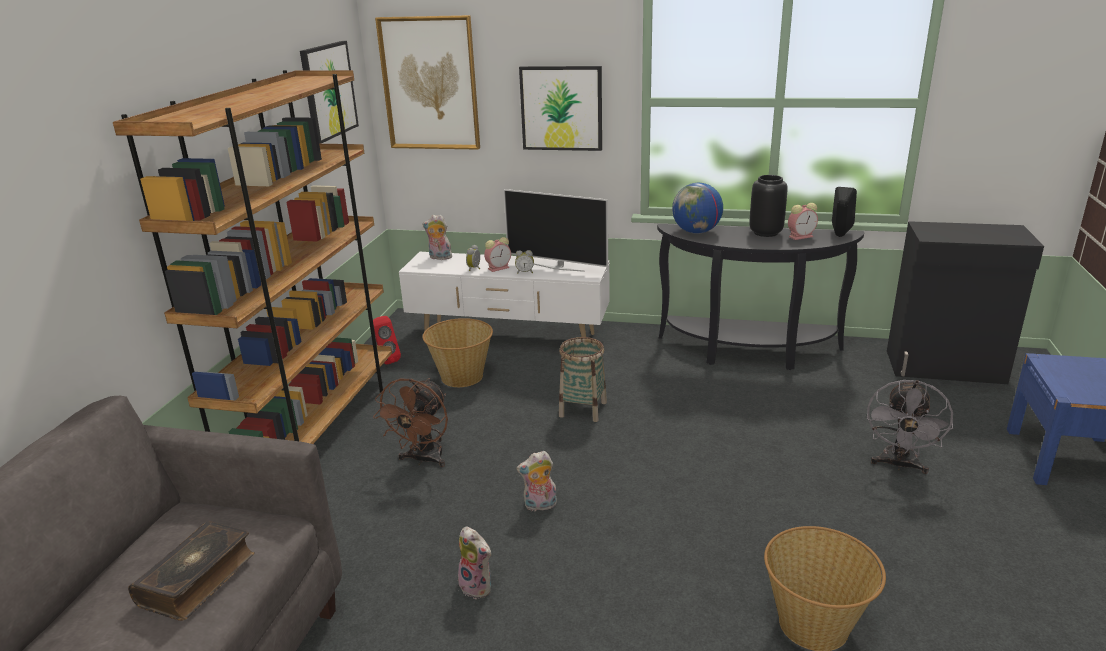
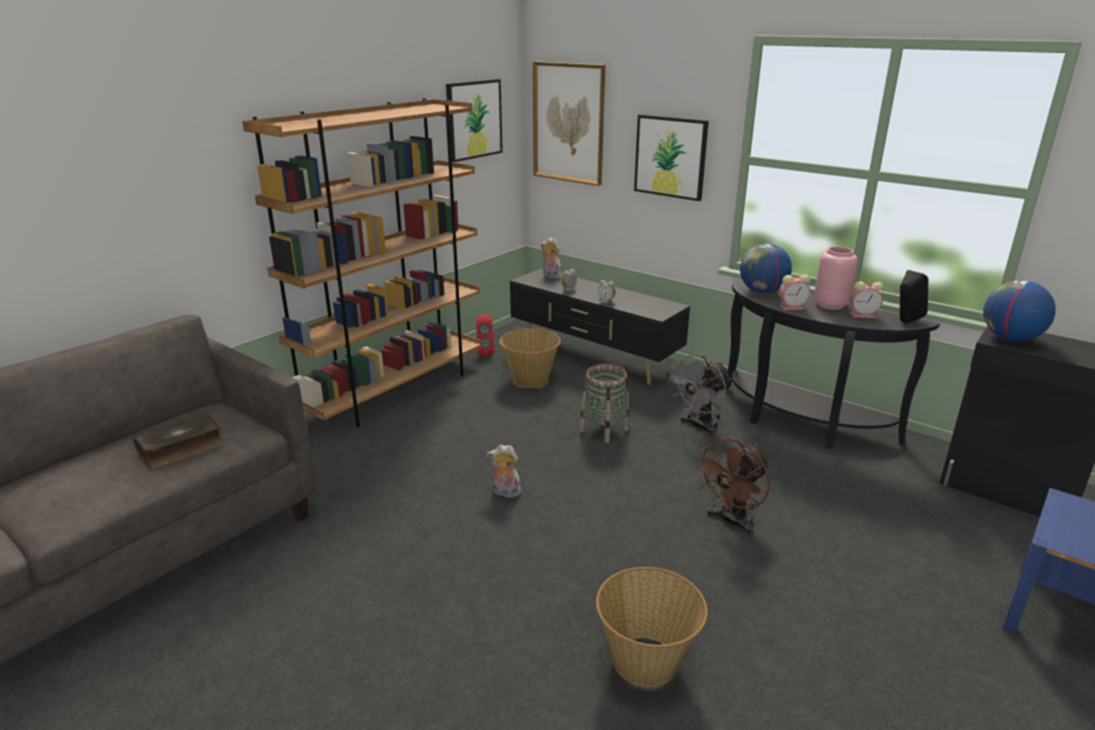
camera: 25 degrees right, 0 degrees up
(423, 460) = (449, 433): brown fan -> brown fan (731, 522)
(478, 586) = (411, 534): plush toy -> none
(499, 268) = (589, 293): alarm clock -> alarm clock (792, 307)
(509, 338) = (594, 358): white tv stand -> black tv stand
(558, 267) = (639, 302): television -> none
(765, 233) = (829, 305): black vase -> pink vase
(899, 465) = (860, 563): grey fan -> grey fan (699, 427)
(938, 233) = (1010, 339): none -> globe

